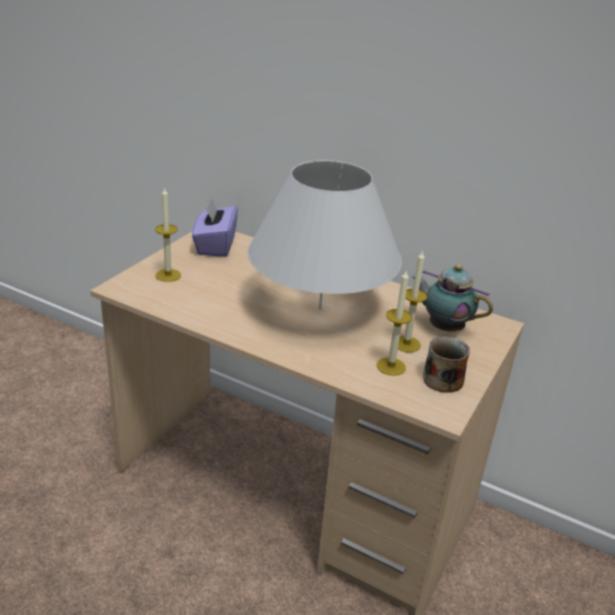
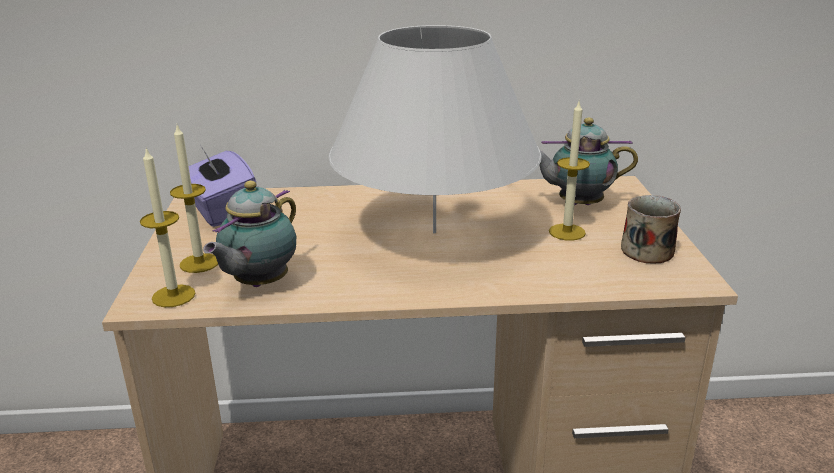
camera: 30 degrees left, 5 degrees down
(183, 301) = (258, 284): none -> teapot
(391, 366) = (584, 259): candle -> candle (173, 296)

